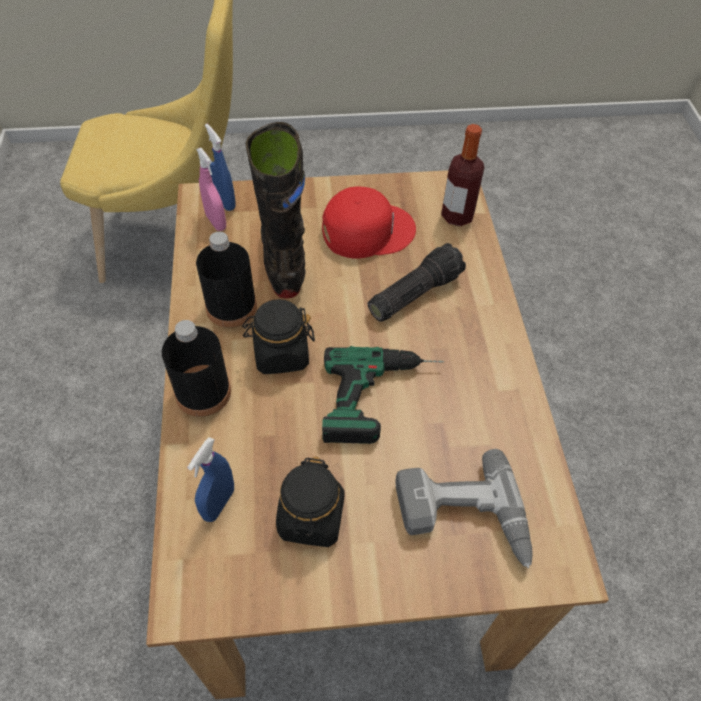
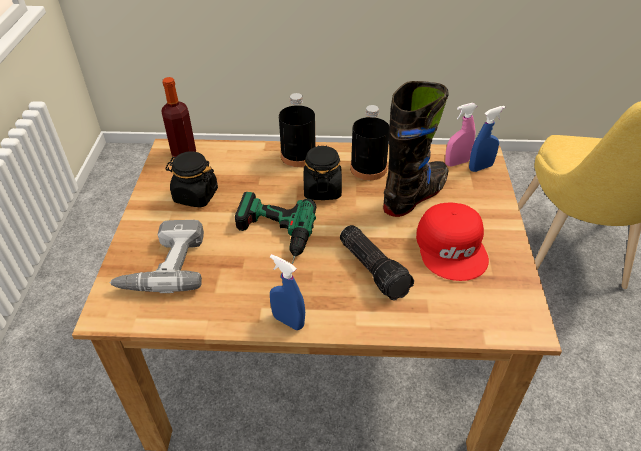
camera: 100 degrees right, 10 degrees down
(219, 503) = (219, 161): blue spray bottle -> blue spray bottle (288, 321)
(284, 260) = (415, 195): black boot -> black boot turned 45 degrees counterclockwise
(457, 216) = (477, 318): bottle -> bottle (183, 152)

